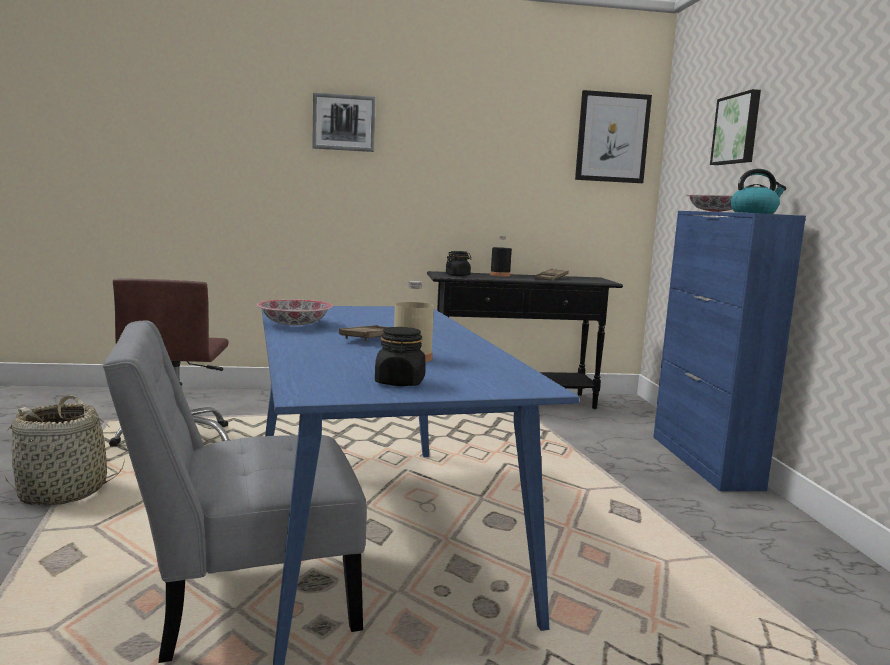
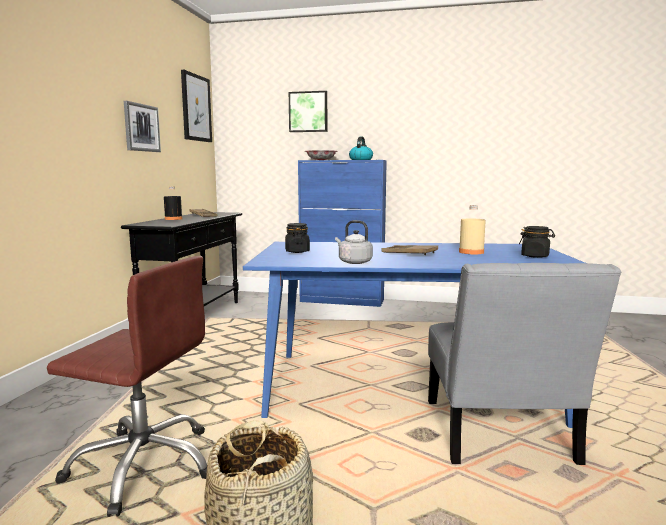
camera: 70 degrees left, 0 degrees up
(294, 324) = (353, 262): bowl -> grey kettle
(344, 122) = (39, 70): picture -> picture (141, 128)
(458, 275) = (166, 223): black jar -> black jar (297, 251)

